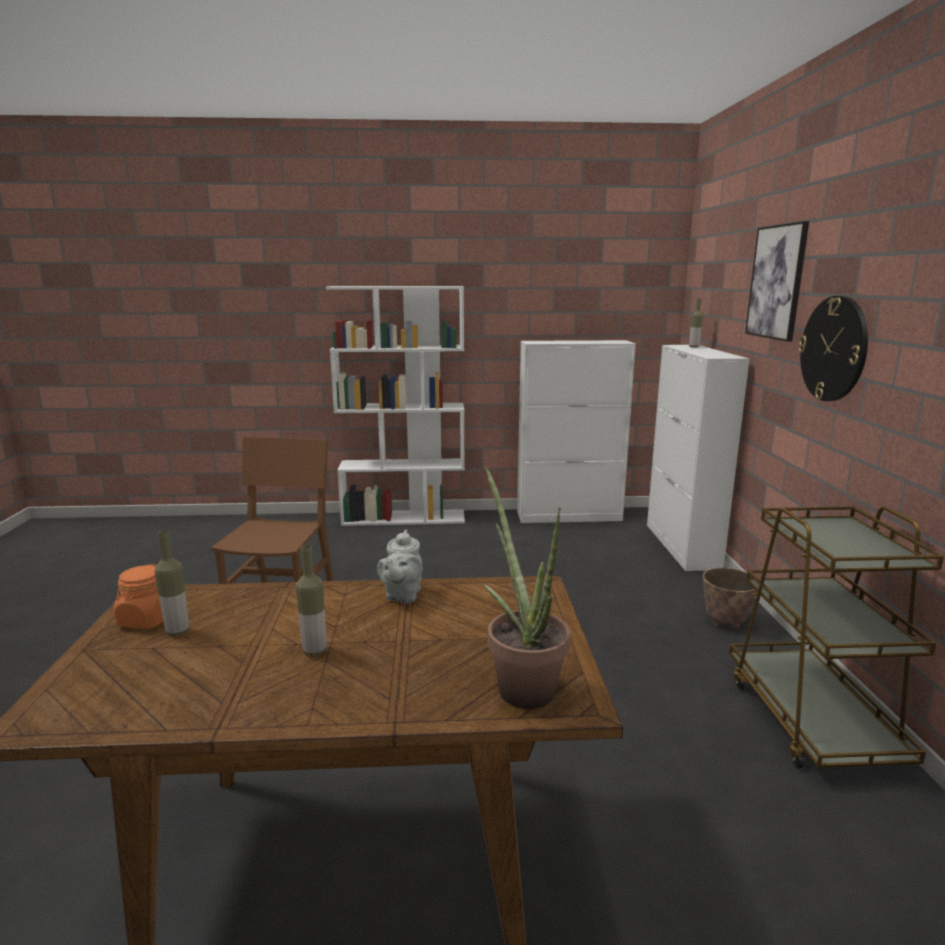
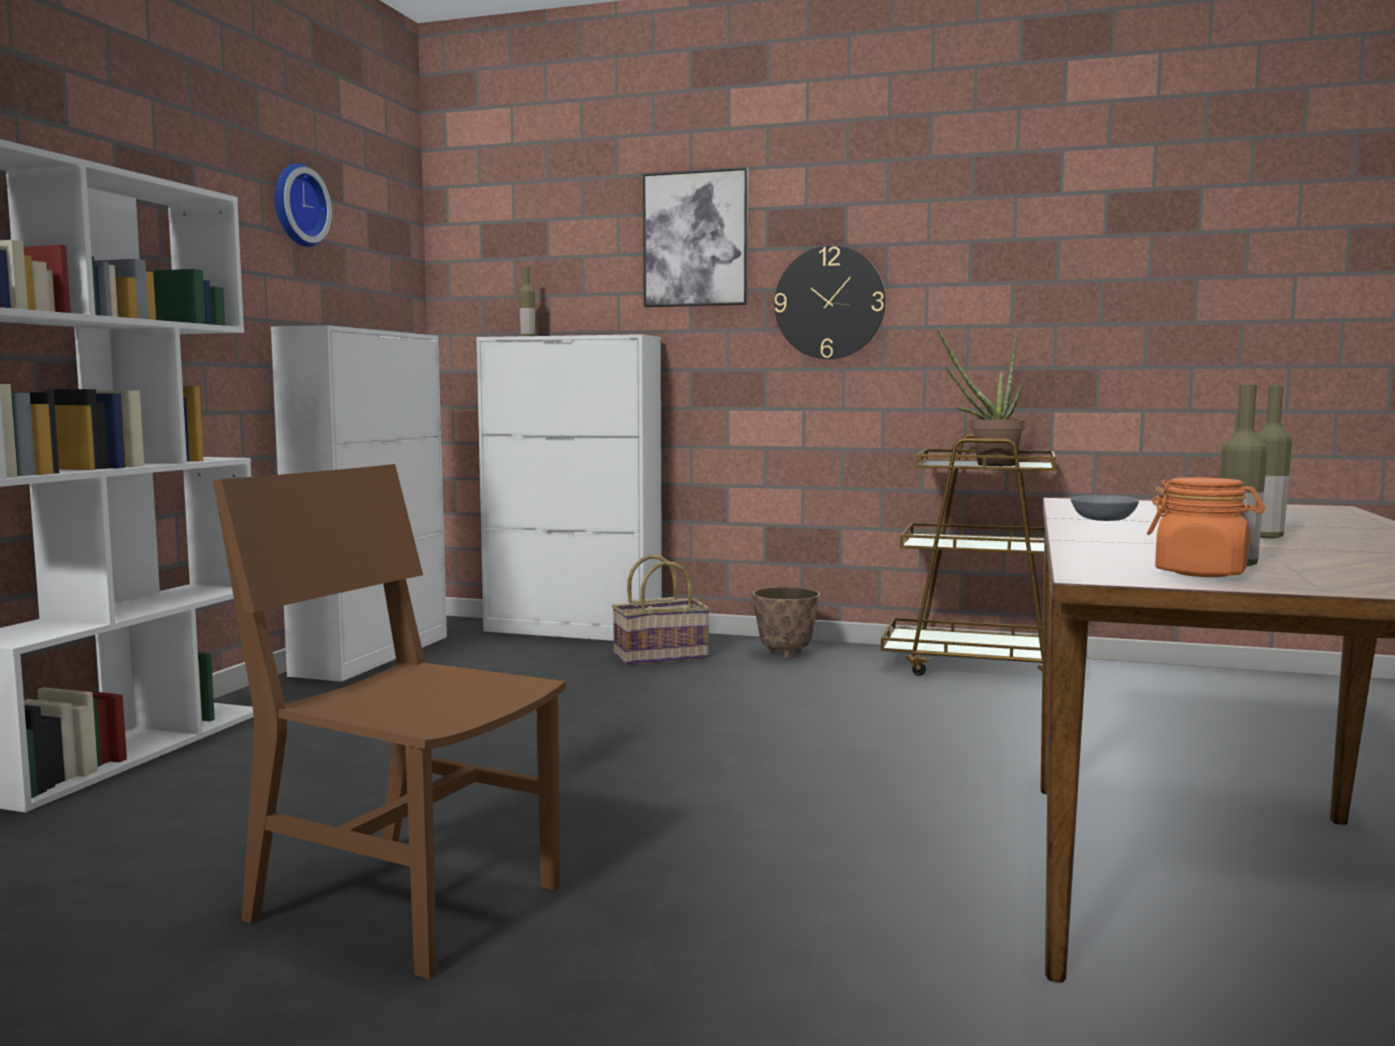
camera: 70 degrees left, 10 degrees down
(402, 595) = (1100, 519): grey teapot -> grey bowl
(520, 684) = (1301, 511): potted plant -> potted plant (987, 465)
(556, 272) = (296, 205): none -> wall clock
(661, 582) = (660, 656): none -> basket

